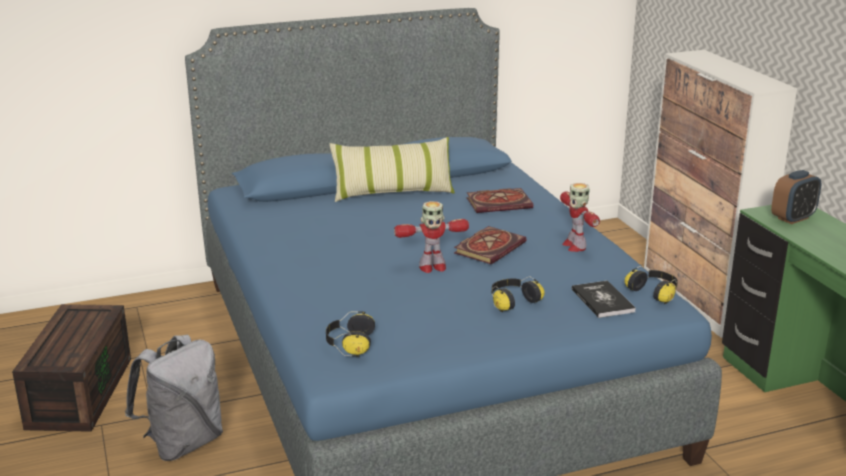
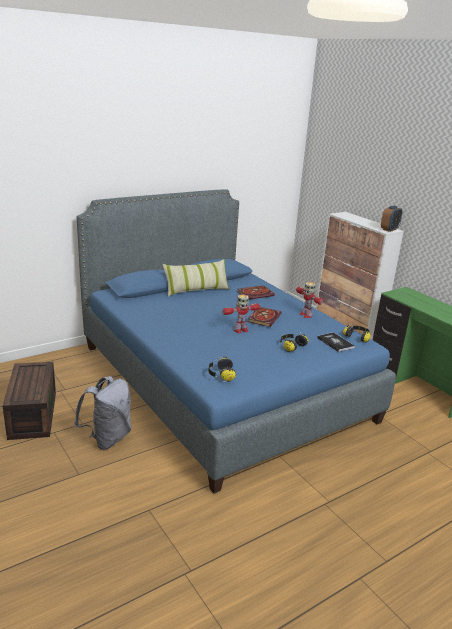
camera: 15 degrees left, 0 degrees up
(793, 218) = (408, 296): alarm clock -> alarm clock (389, 229)

